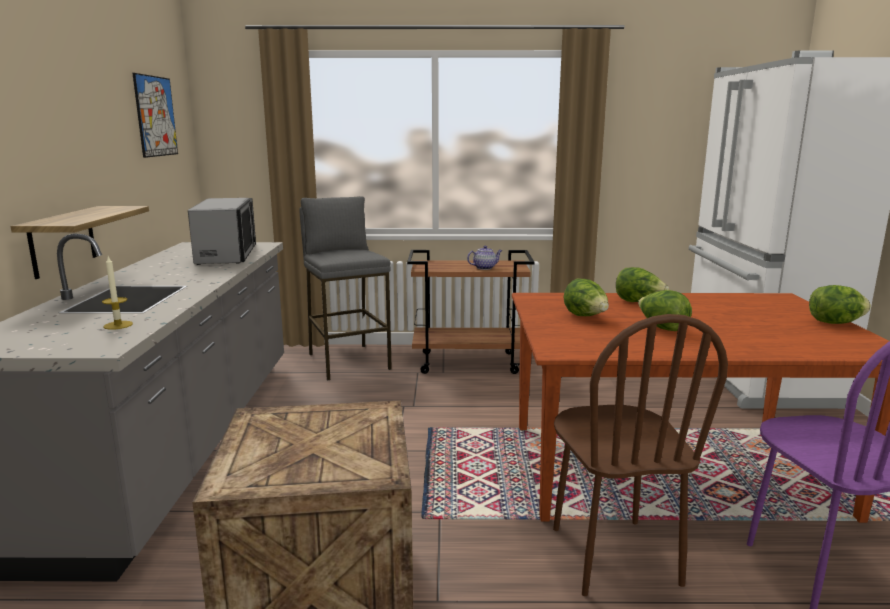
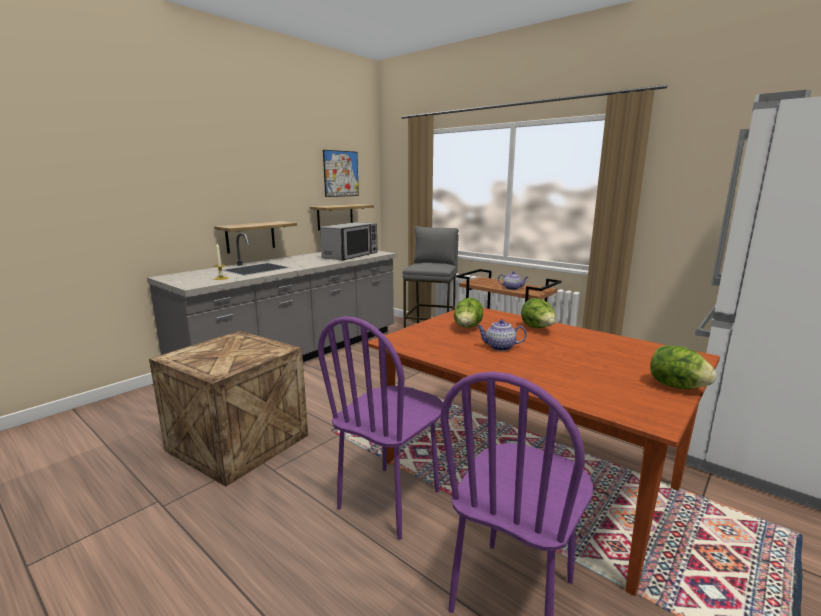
camera: 40 degrees right, 0 degrees up
(157, 192) = (335, 217): none -> shelf
(613, 555) = (390, 500): brown chair -> purple chair
(661, 327) = (499, 347): lettuce -> teapot

